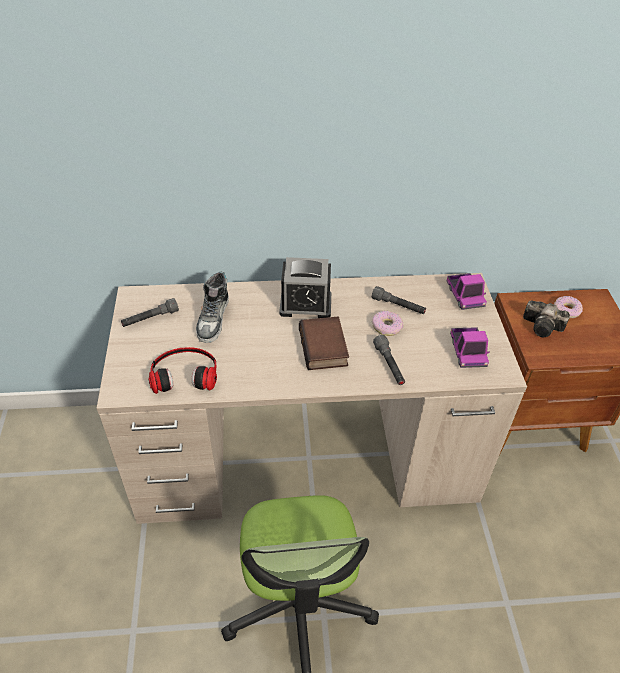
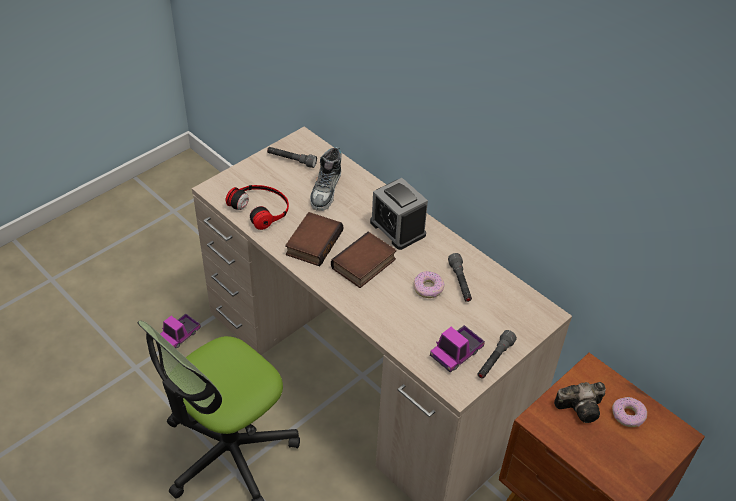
camera: 50 degrees right, 0 degrees up
(214, 319) = (326, 190): shoe -> shoe turned 45 degrees counterclockwise
(265, 364) = (313, 242): none -> book
(389, 365) = (387, 311): grey flashlight -> grey flashlight (494, 360)
(464, 296) = (524, 318): toy truck -> toy truck (180, 335)
(544, 327) = (582, 407): camera -> camera turned 90 degrees counterclockwise

